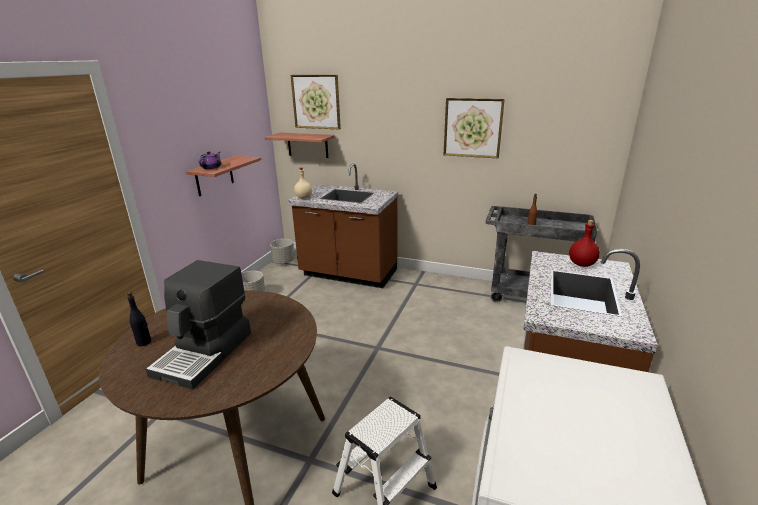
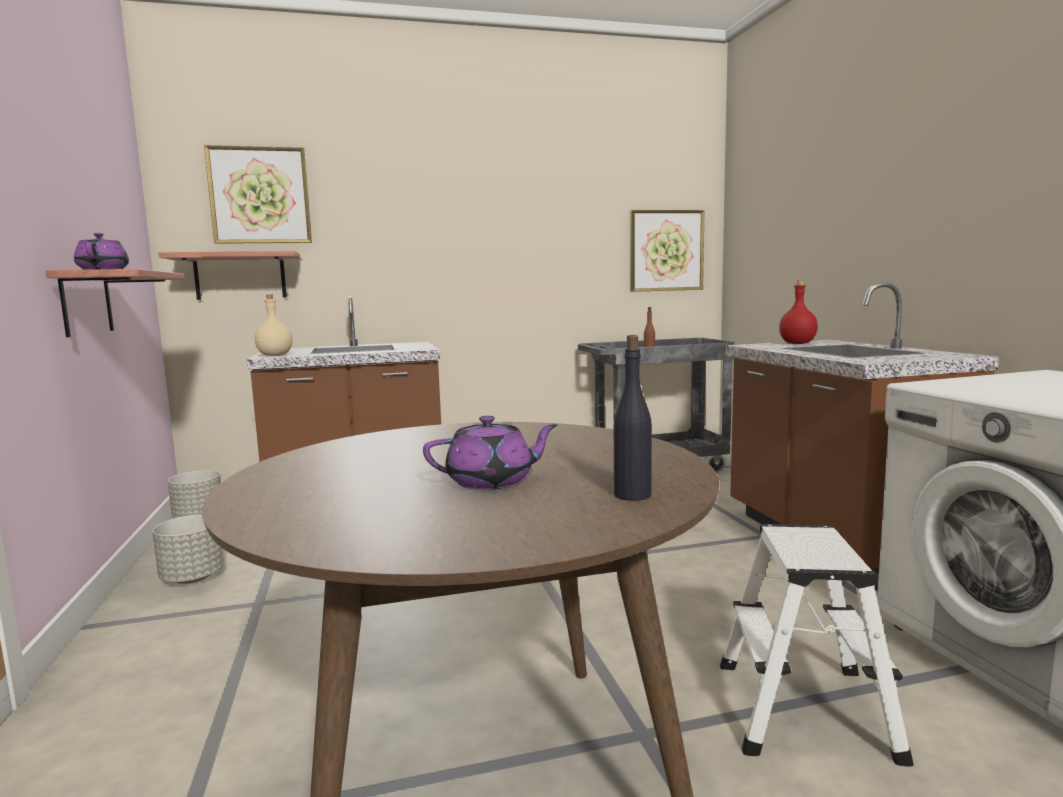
camera: 35 degrees left, 15 degrees down
(144, 342) = (300, 506): black bottle -> black bottle (633, 495)
(205, 353) = (492, 482): coffee machine -> purple teapot
(472, 128) = (536, 231): picture -> picture (666, 251)

